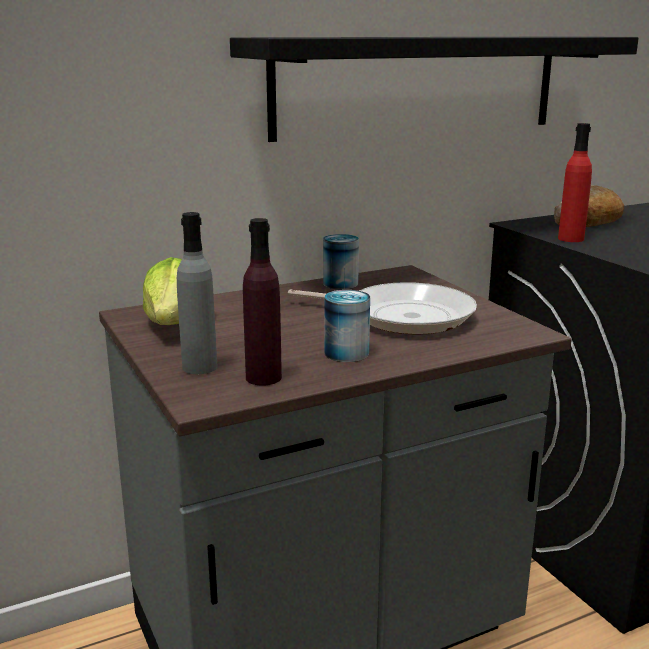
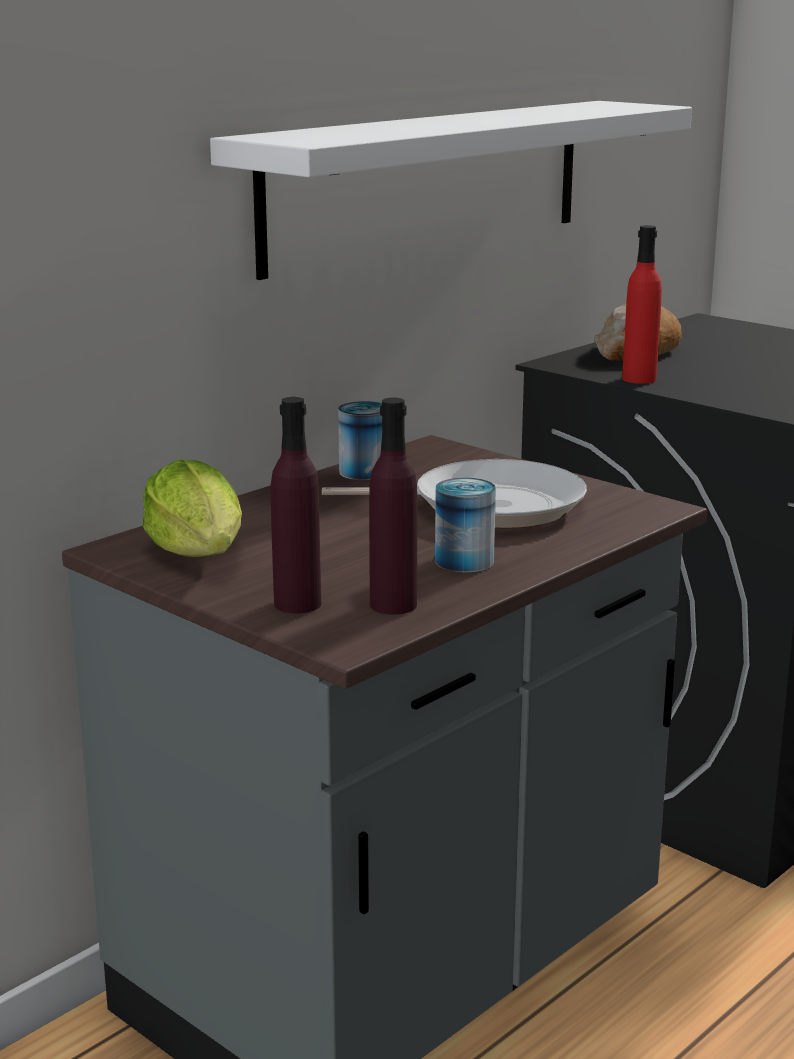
camera: 20 degrees left, 0 degrees up
(199, 367) = (297, 604): grey bottle -> purple bottle
(419, 85) = (428, 183): black shelf -> white shelf

